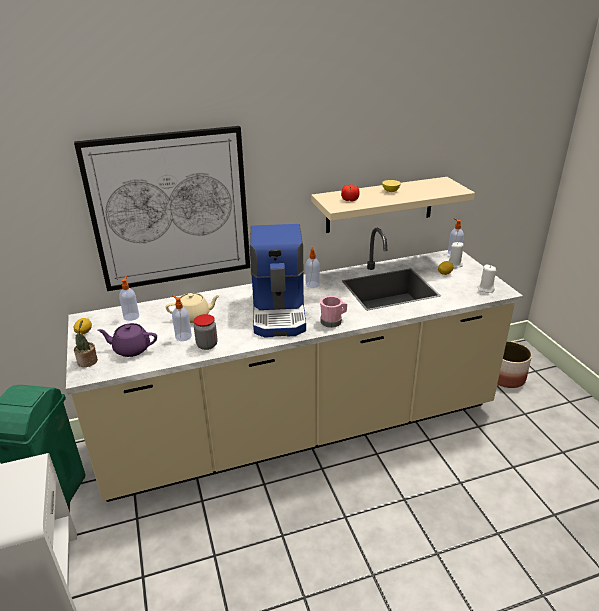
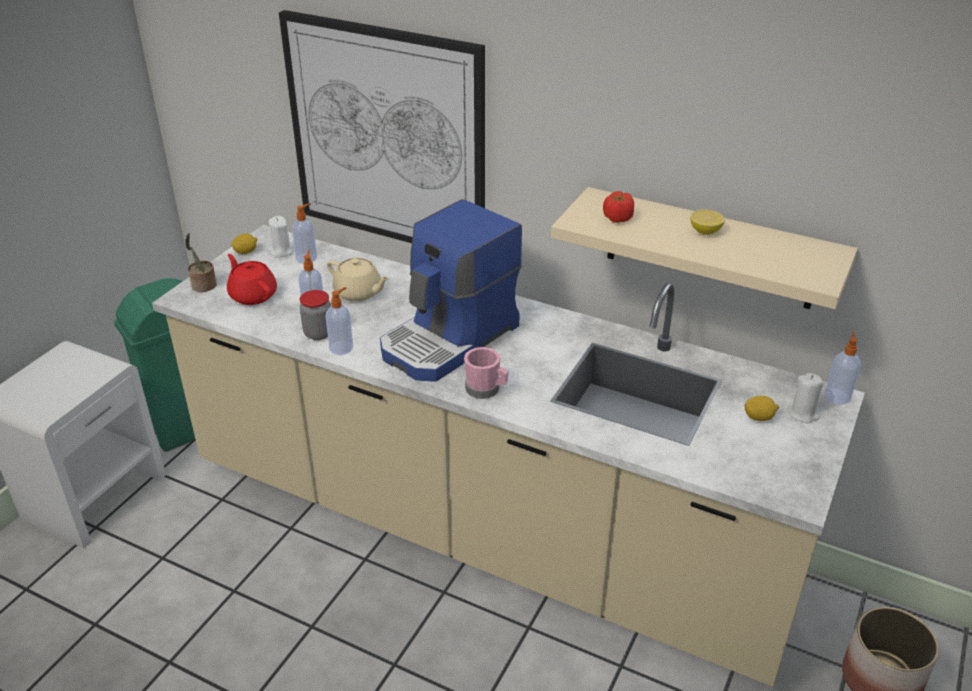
camera: 45 degrees right, 5 degrees up
(131, 349) = (253, 295): purple teapot -> red teapot
(312, 284) = (546, 327): soap dispenser -> soap dispenser (342, 347)
(485, 289) = (778, 479): white candle -> white candle (281, 252)

